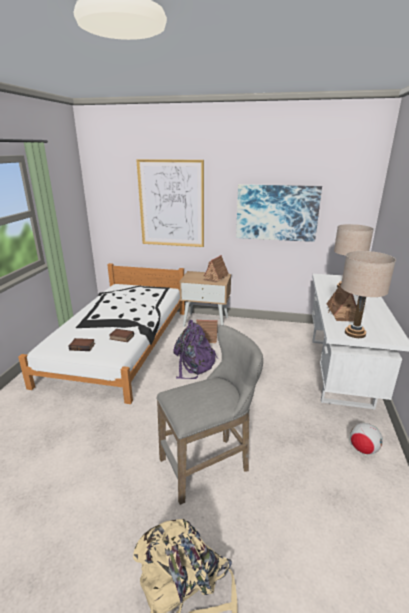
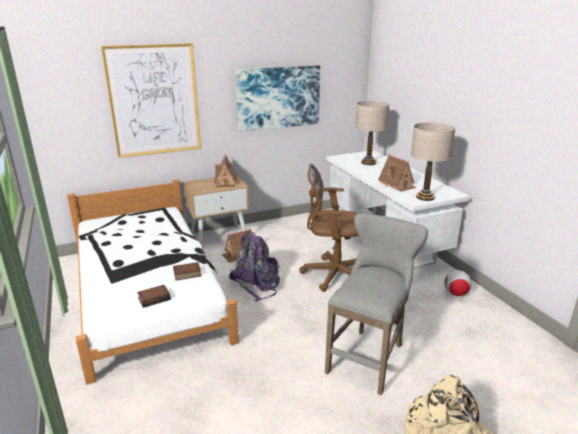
camera: 35 degrees left, 0 degrees up
(259, 380) = (332, 274): none -> brown office chair

